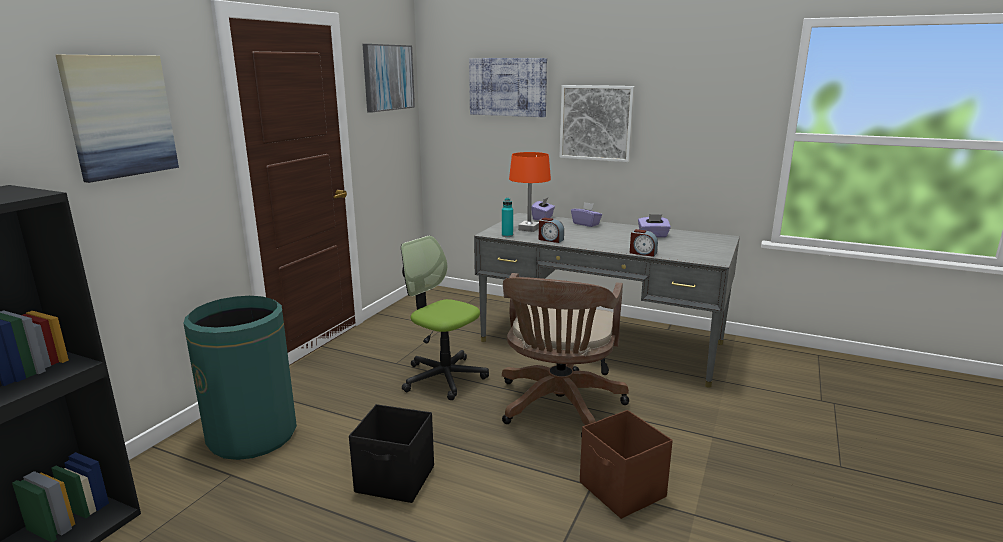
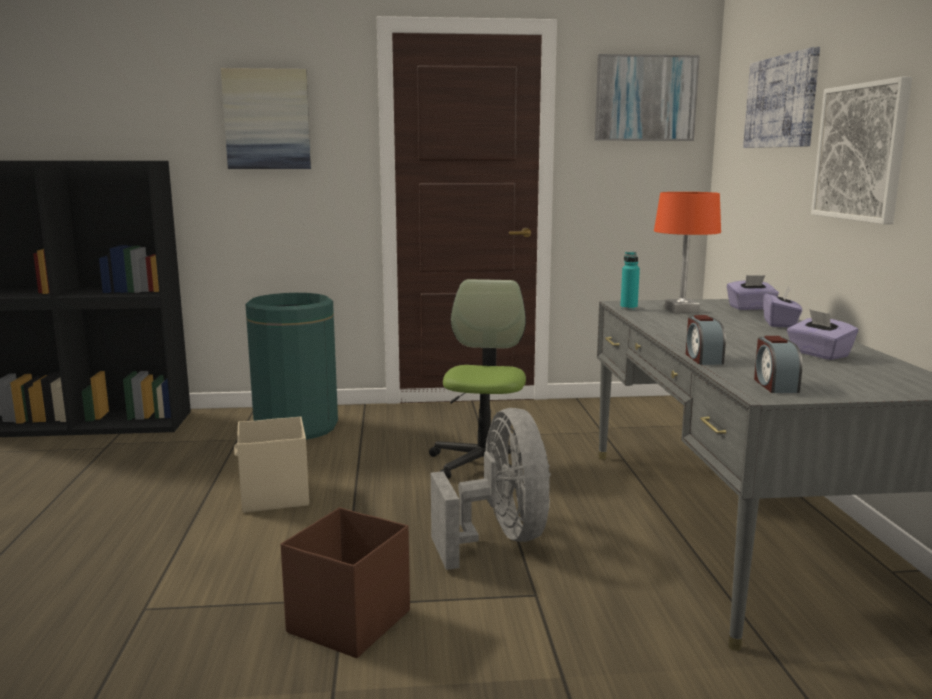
camera: 60 degrees right, 5 degrees down
(396, 480) = (274, 496): black storage box -> beige storage box
(550, 240) = (656, 321): alarm clock -> alarm clock (774, 385)
(558, 407) = (500, 538): brown office chair -> grey fan

